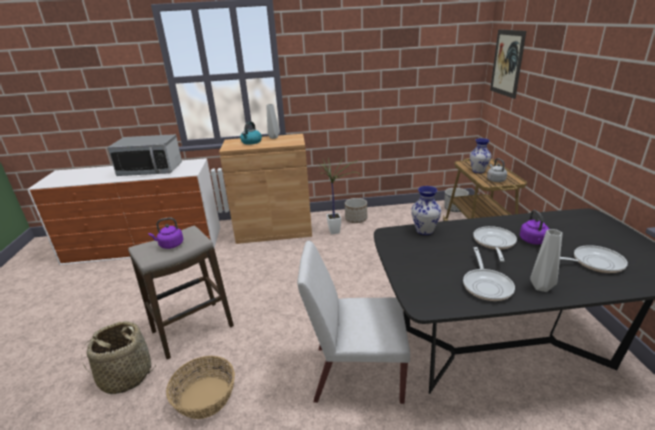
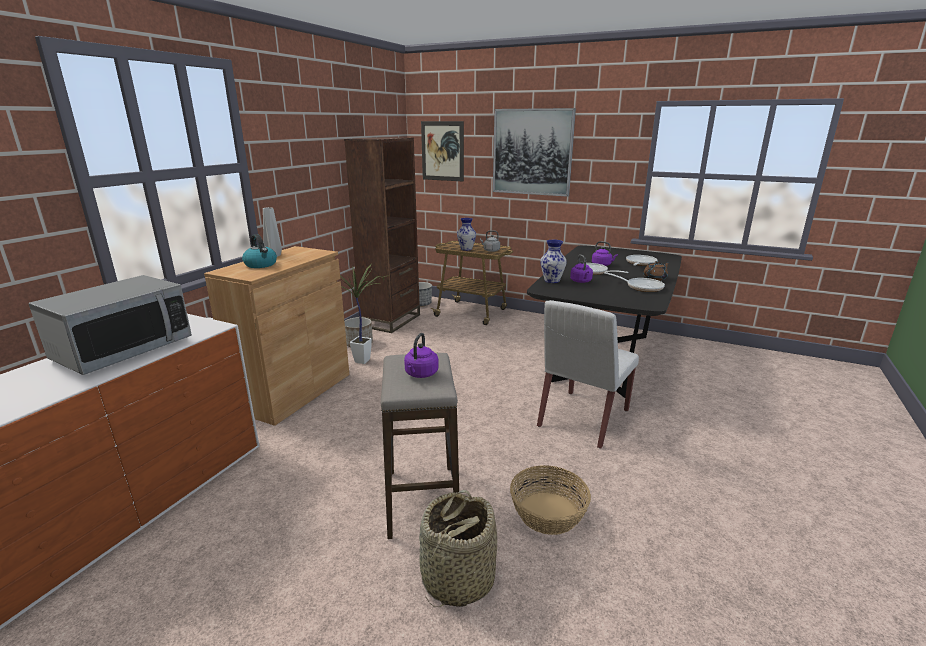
camera: 60 degrees left, 5 degrees down
(407, 212) = (391, 320): none -> brown bookcase
(447, 245) = (581, 281): none -> purple kettle
(541, 288) = (655, 278): grey vase -> brown teapot
(574, 75) = (532, 152): none -> picture

